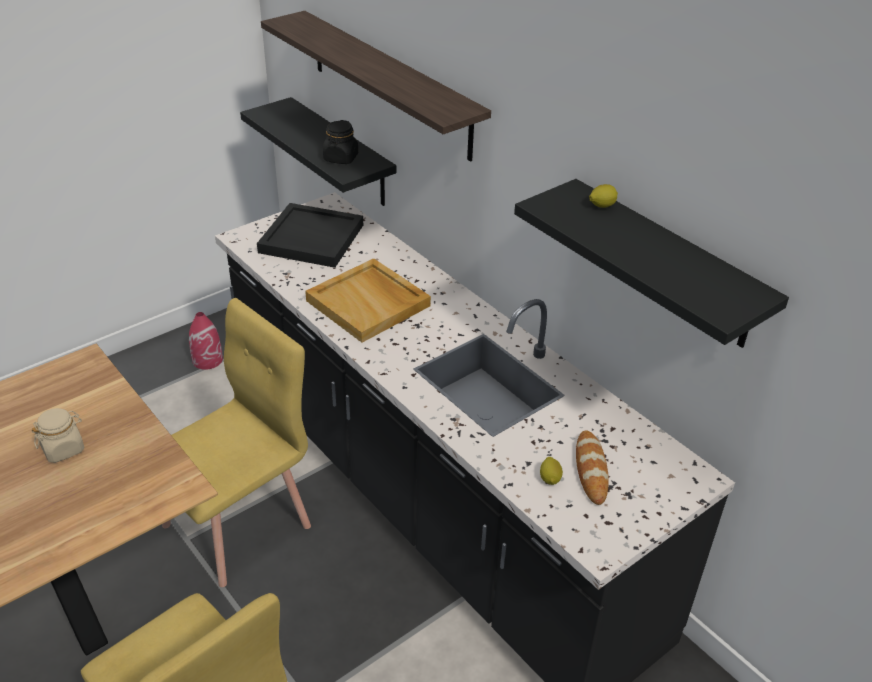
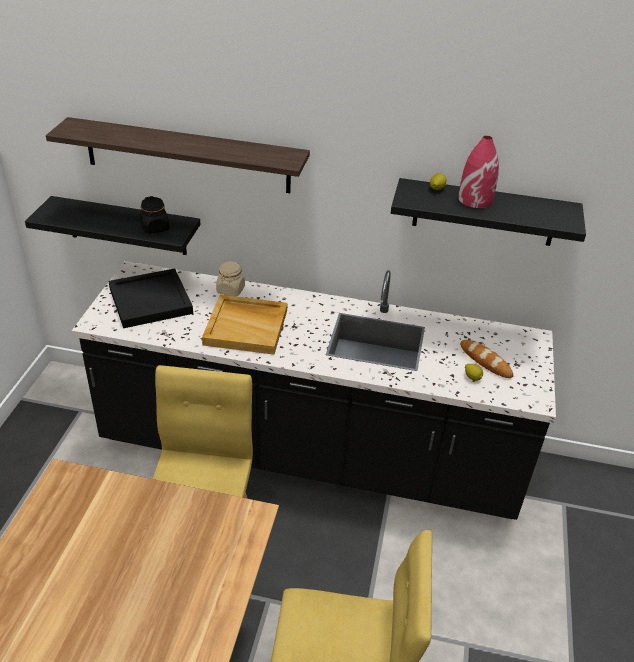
camera: 40 degrees left, 0 degrees up
(63, 449) = (130, 545): beige jar -> beige jar (230, 290)
(207, 360) = (48, 446): red vase -> red vase (475, 199)

